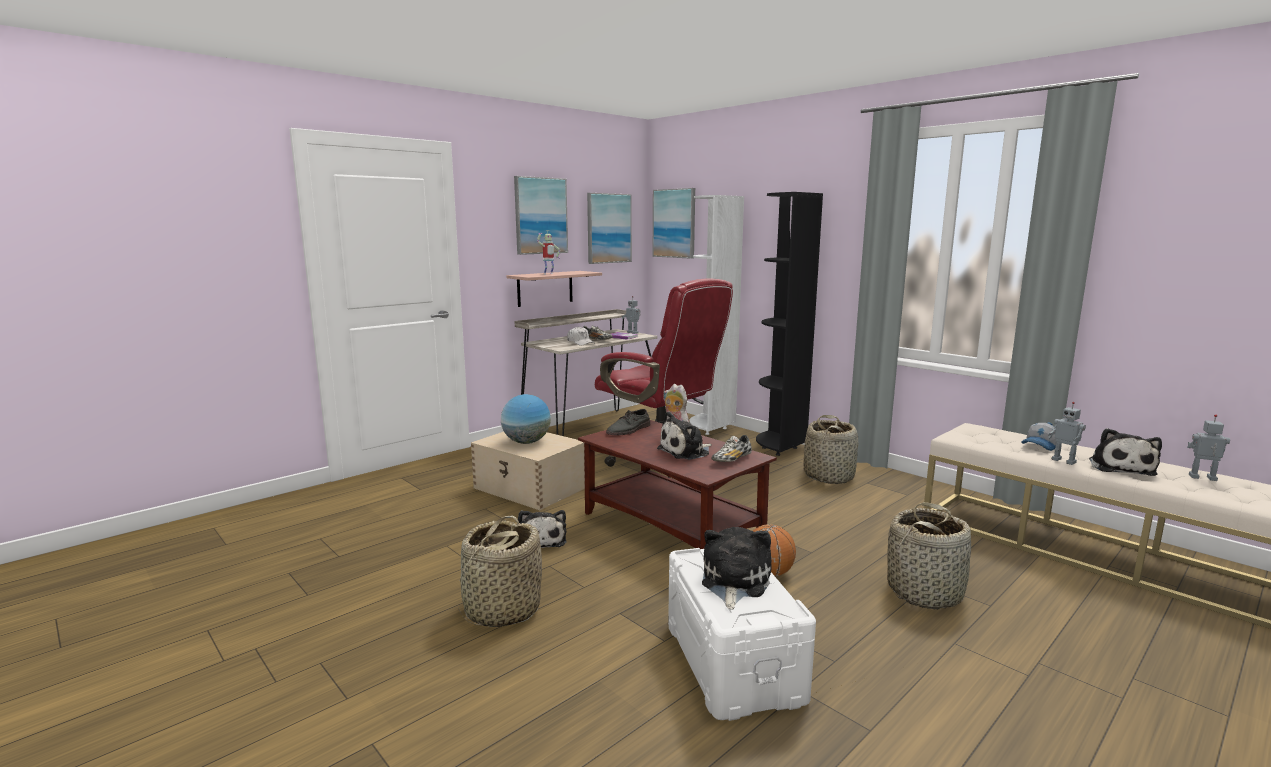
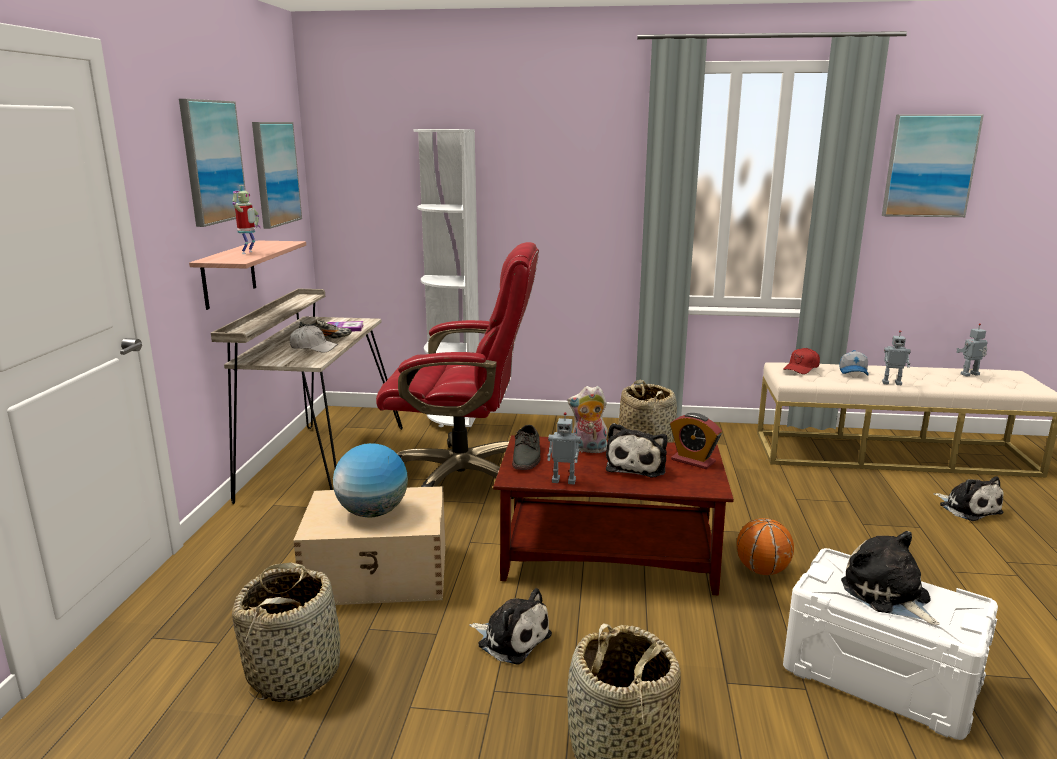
camera: 40 degrees left, 5 degrees up
(633, 332) = (341, 319): toy robot -> toy robot (564, 480)
(674, 223) = (355, 162): picture -> picture (929, 166)
(731, 460) = (693, 461): shoe -> alarm clock
(776, 448) = (554, 427): black bookcase -> none
(925, 592) = (874, 534): basket -> basket (295, 672)
(986, 432) = (801, 368): none -> red cap
(1120, 467) = (922, 379): plush toy -> plush toy (967, 508)

